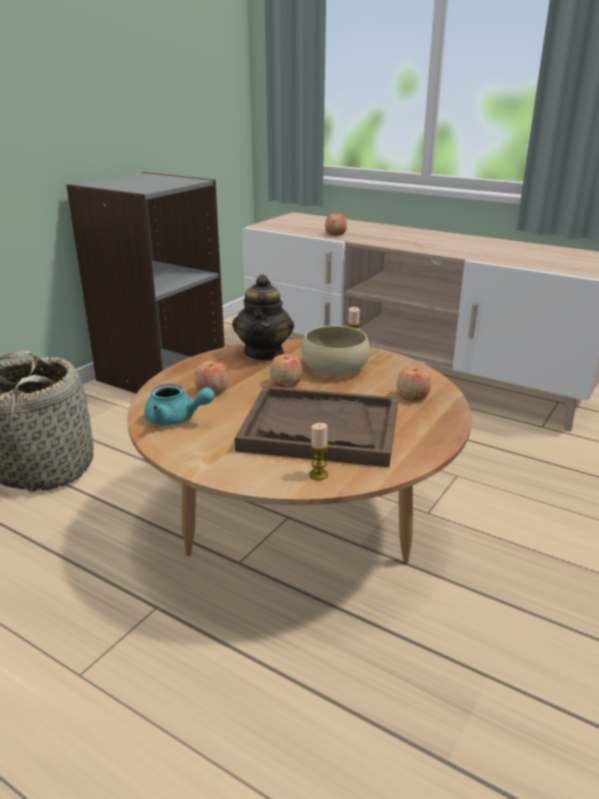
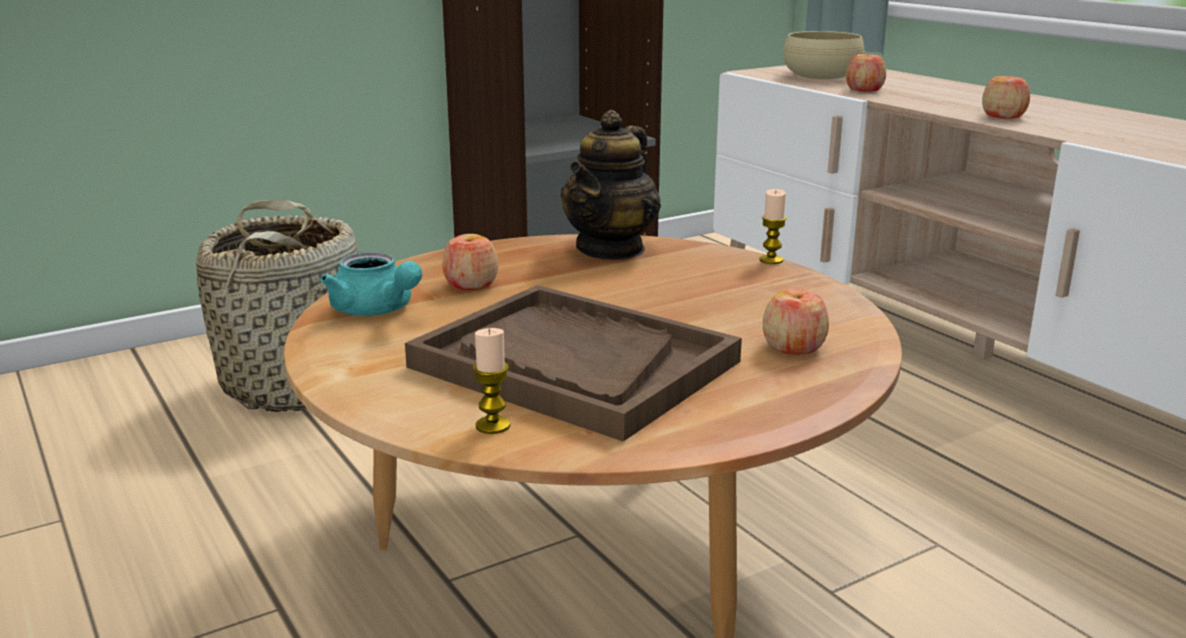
camera: 25 degrees right, 5 degrees down
(286, 383) = (596, 293): apple -> apple (1003, 116)
(335, 368) = (702, 286): beige bowl -> beige bowl (821, 76)

